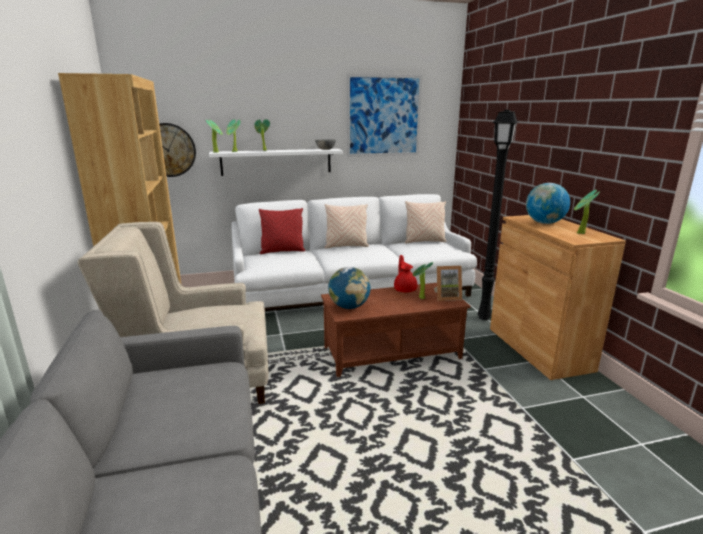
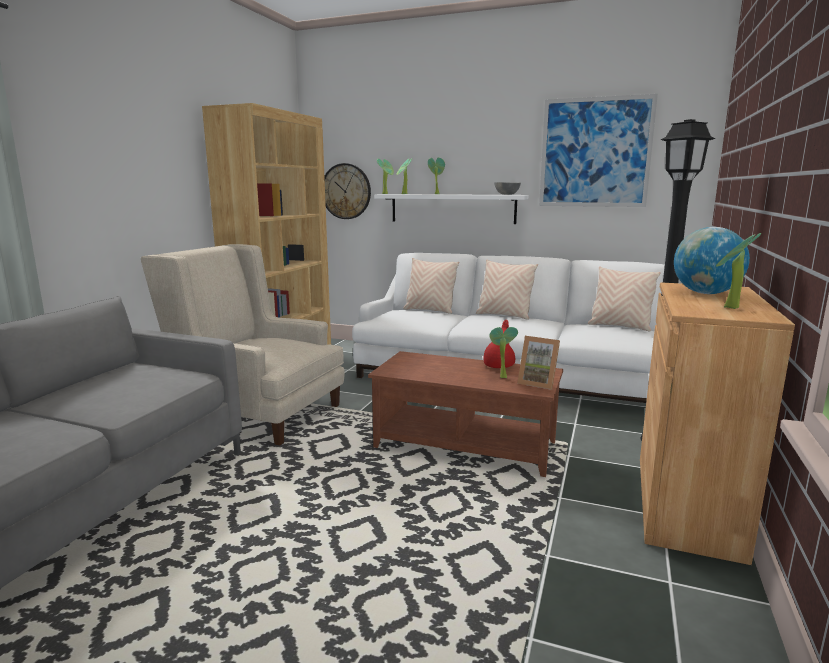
camera: 35 degrees right, 5 degrees down
(282, 251) = (430, 310): red pillow -> beige pillow
(349, 307) = (405, 366): globe -> none

